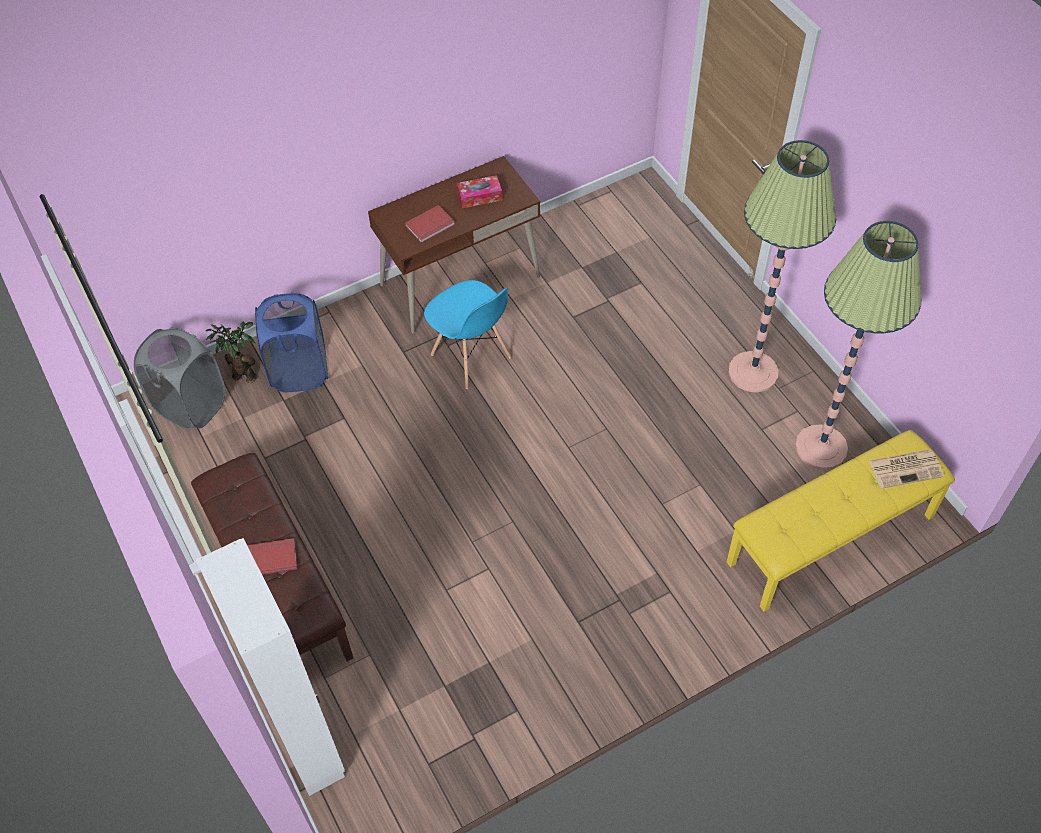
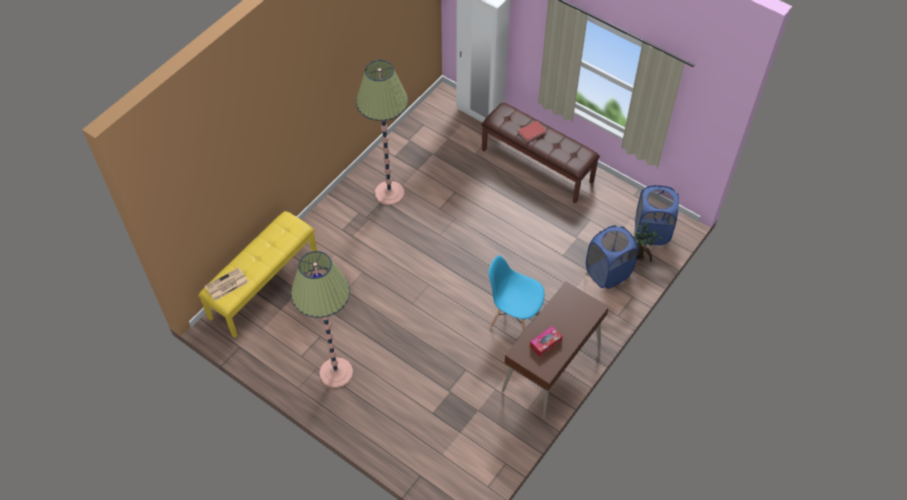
camera: 155 degrees right, 0 degrees up
(191, 405) = (651, 231): grey laundry basket -> blue laundry basket
(431, 226) = (562, 310): red book -> none
(821, 447) = (281, 337): floor lamp -> floor lamp (389, 193)

